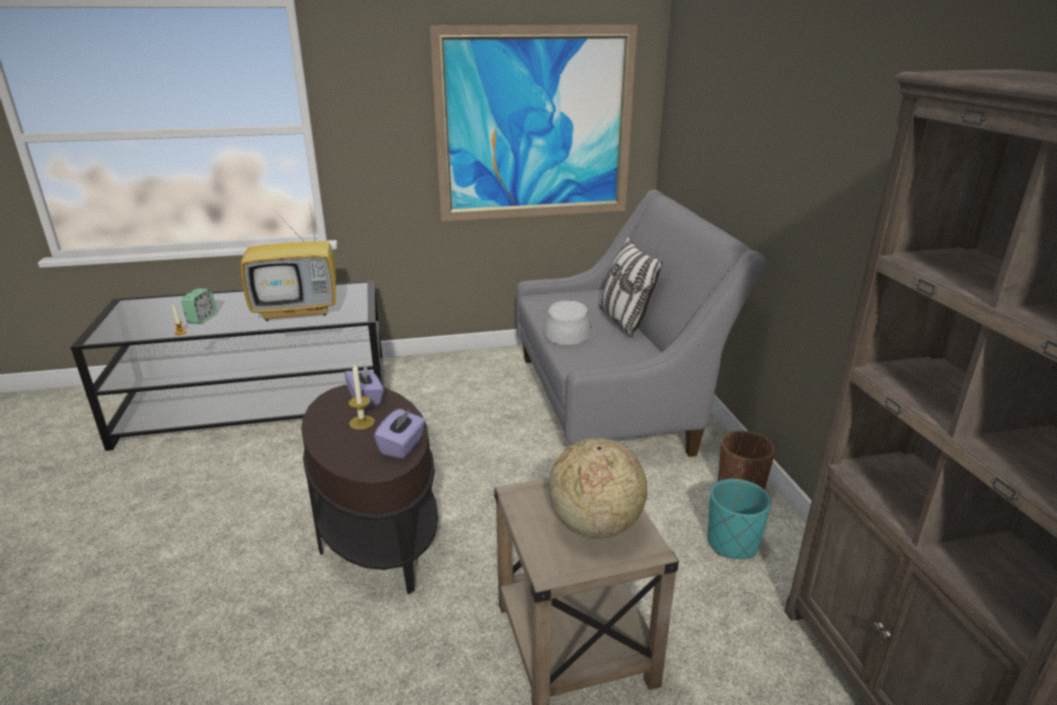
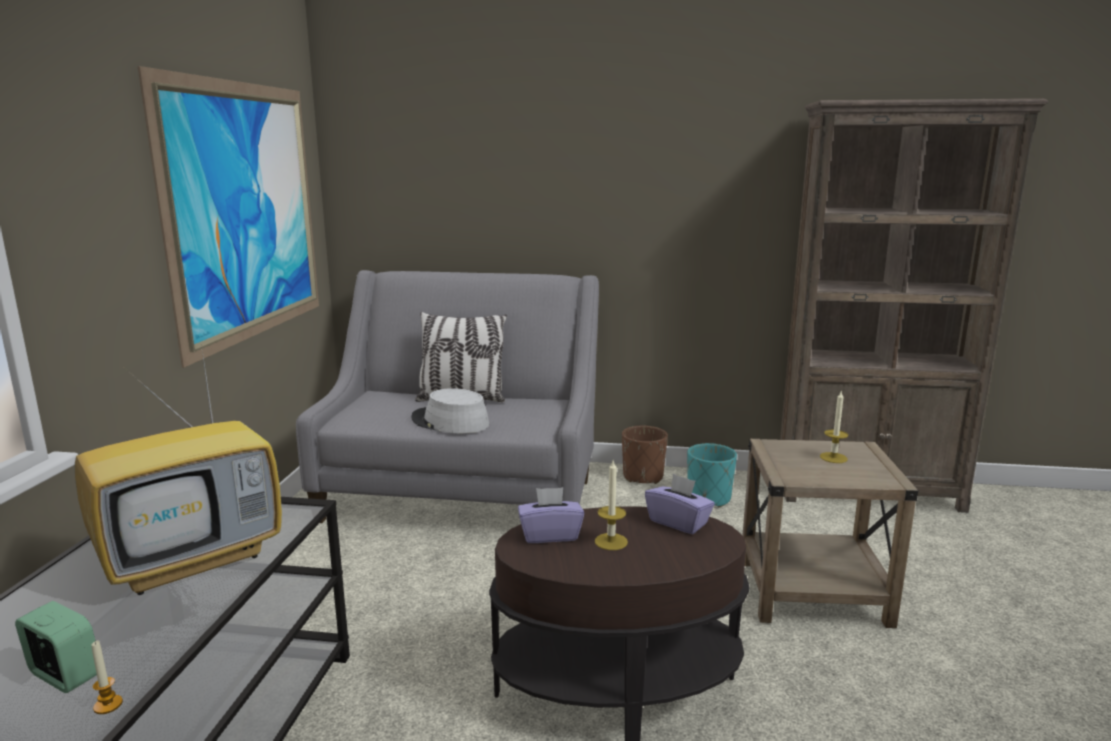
camera: 70 degrees left, 10 degrees down
(299, 311) = (195, 559): television -> television turned 45 degrees clockwise
(595, 525) = (833, 457): globe -> candle

